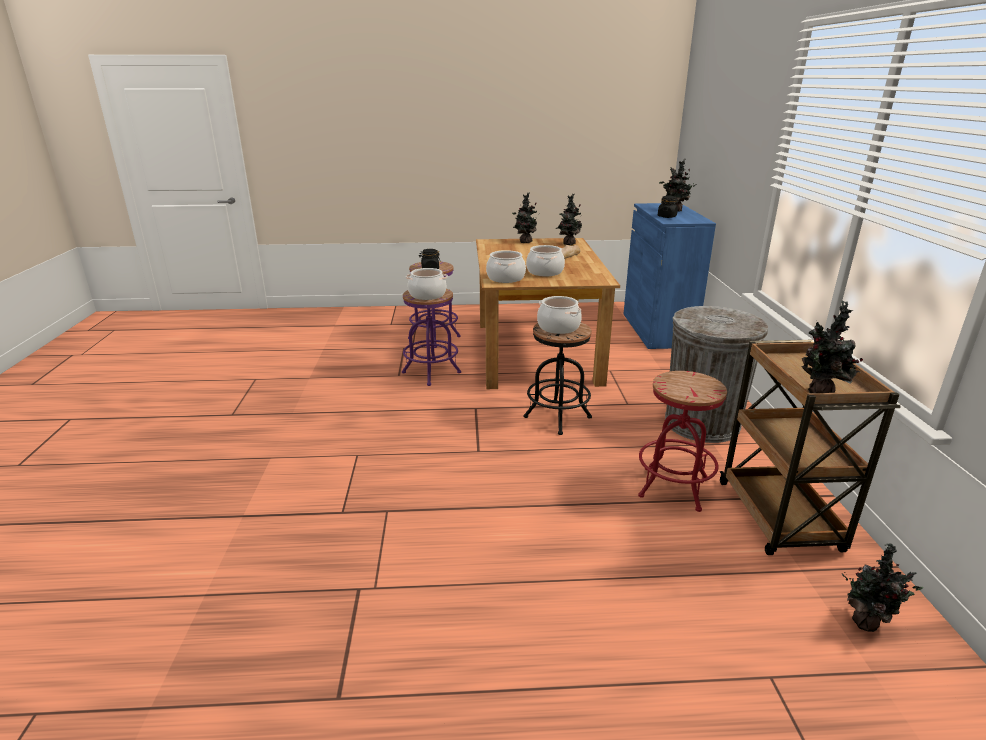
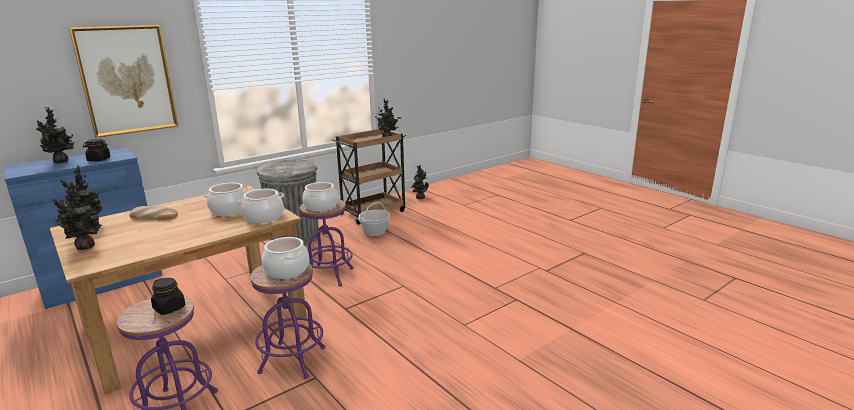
camera: 125 degrees left, 5 degrees down
(557, 417) = (329, 275): black stool -> purple stool
(673, 487) = (375, 232): red stool -> basket
(738, 150) = (127, 80): none -> picture

